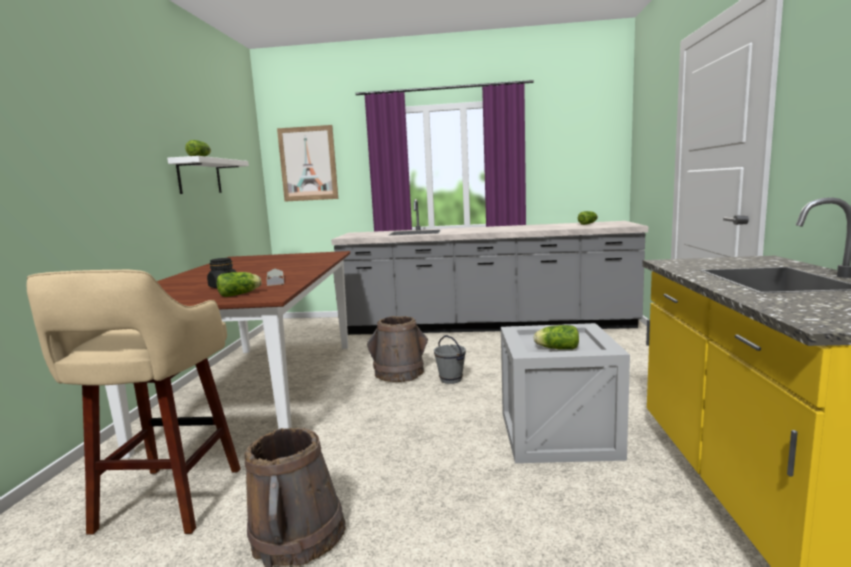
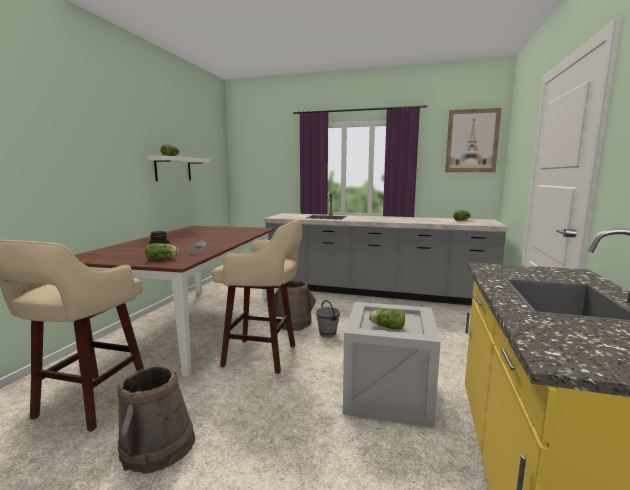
camera: 10 degrees right, 0 degrees up
(308, 164) = (258, 162): picture -> picture (472, 141)
(380, 415) = (263, 356): none -> beige stool

